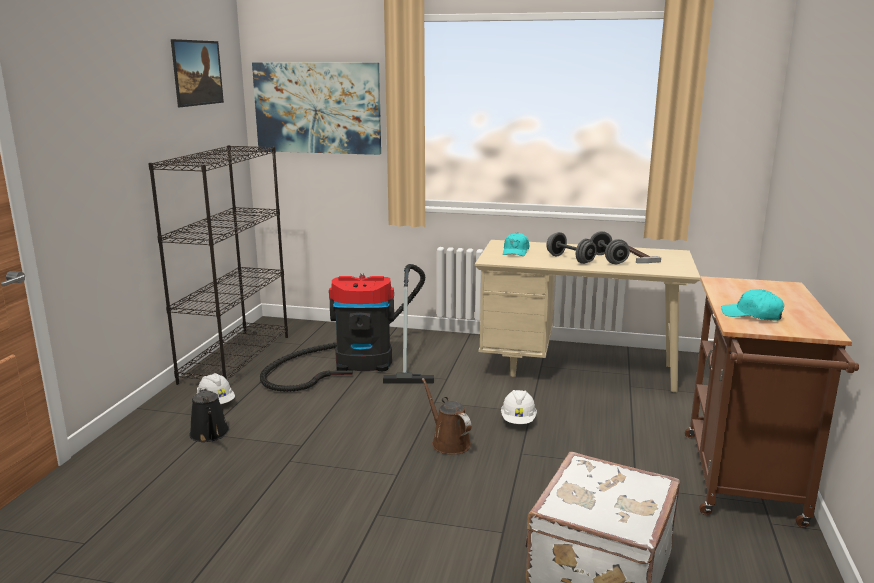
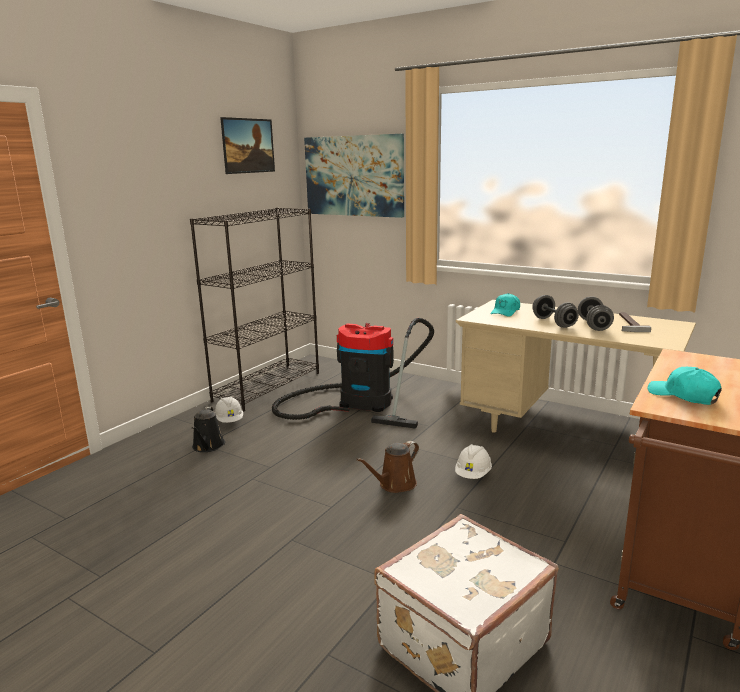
camera: 20 degrees right, 0 degrees up
(448, 442) = (395, 485): brown watering can -> brown watering can turned 120 degrees counterclockwise

